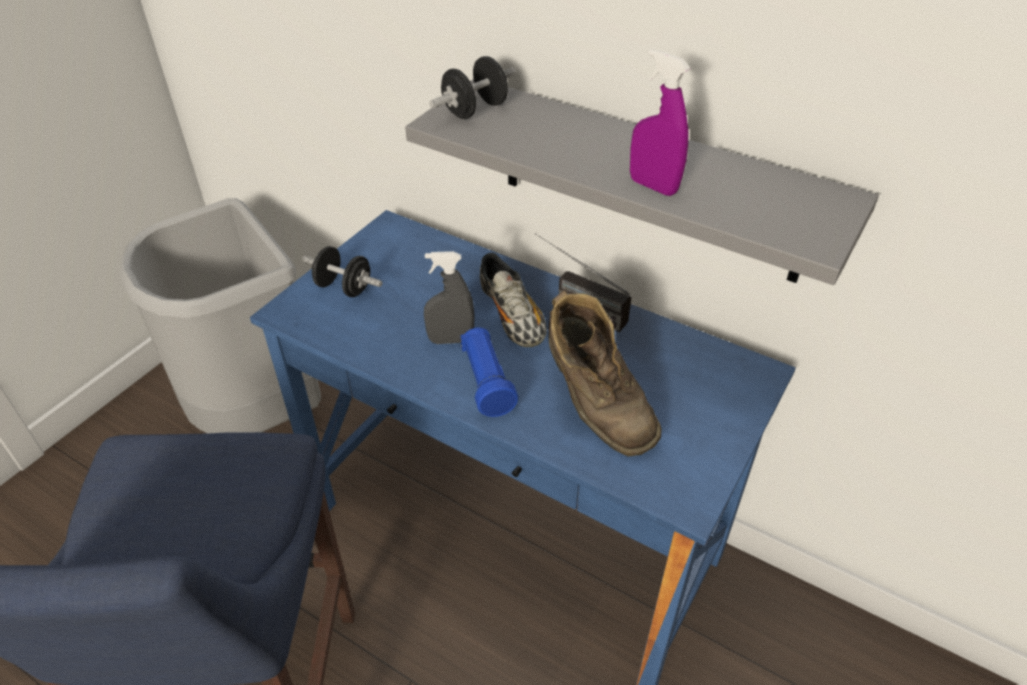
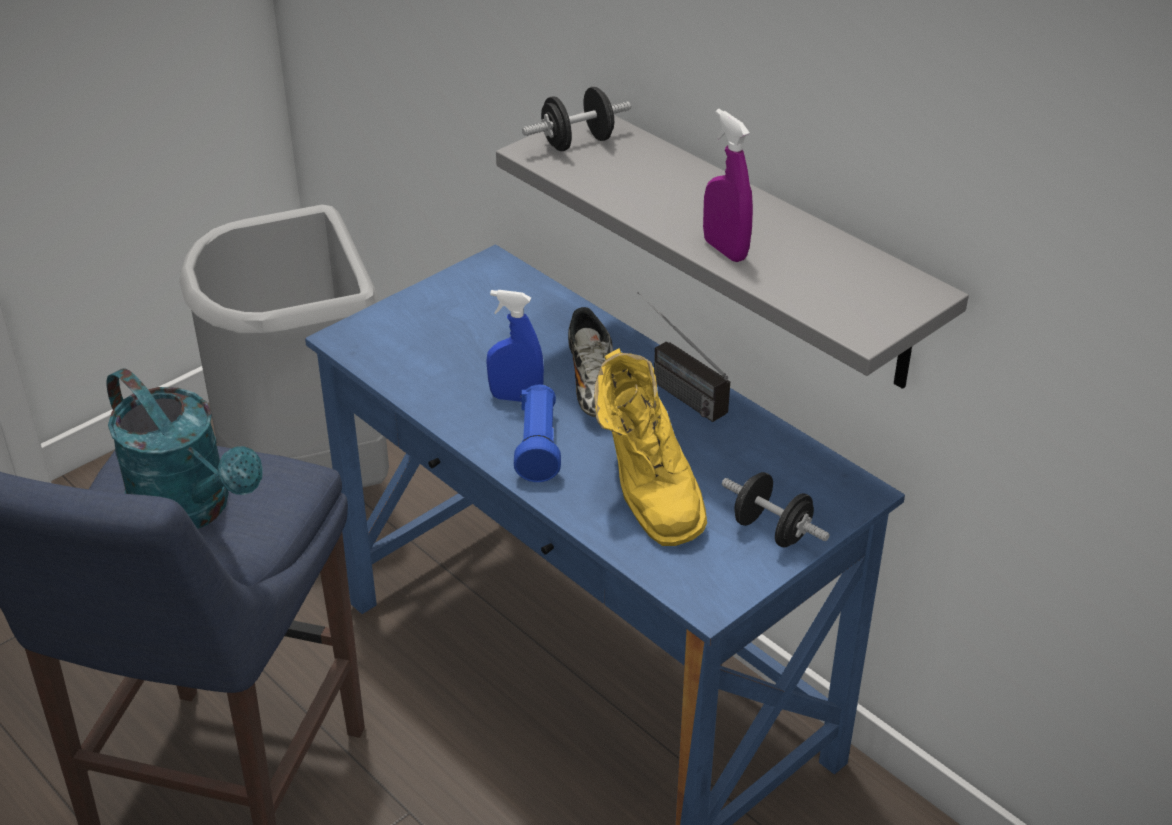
camera: 15 degrees right, 5 degrees down
(185, 507) = (192, 509): none -> turquoise watering can
(344, 288) = (417, 323): black dumbbell -> black dumbbell (771, 531)
(451, 340) = (516, 398): grey spray bottle -> blue spray bottle
(594, 407) = (647, 493): brown boot -> yellow boot

